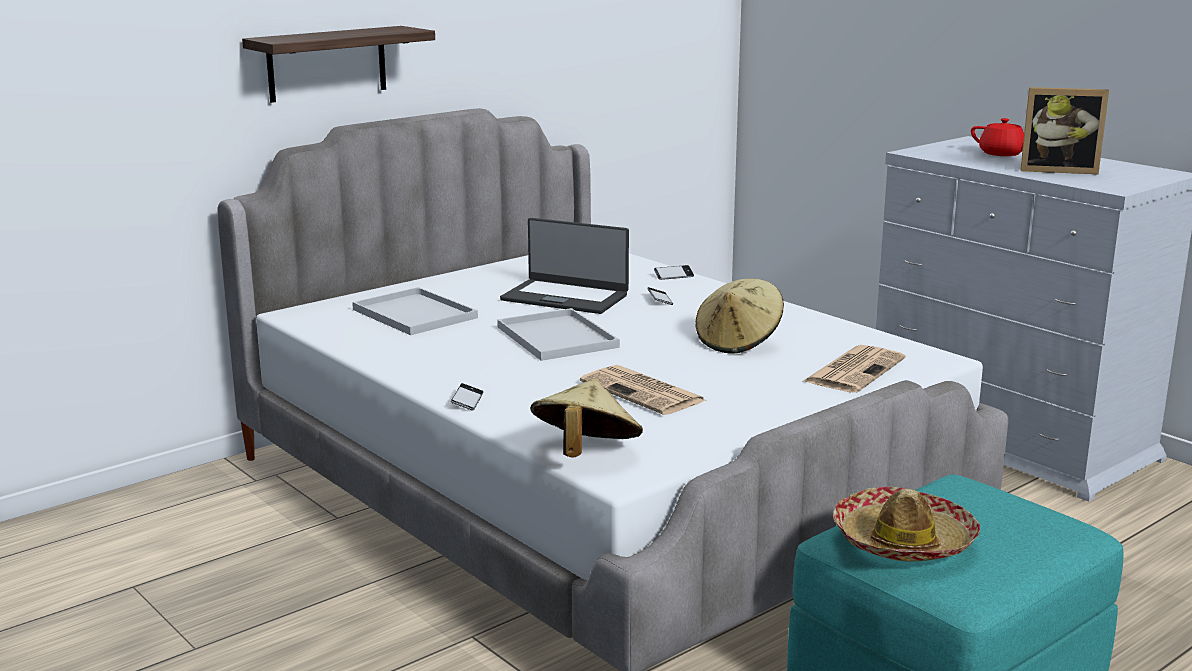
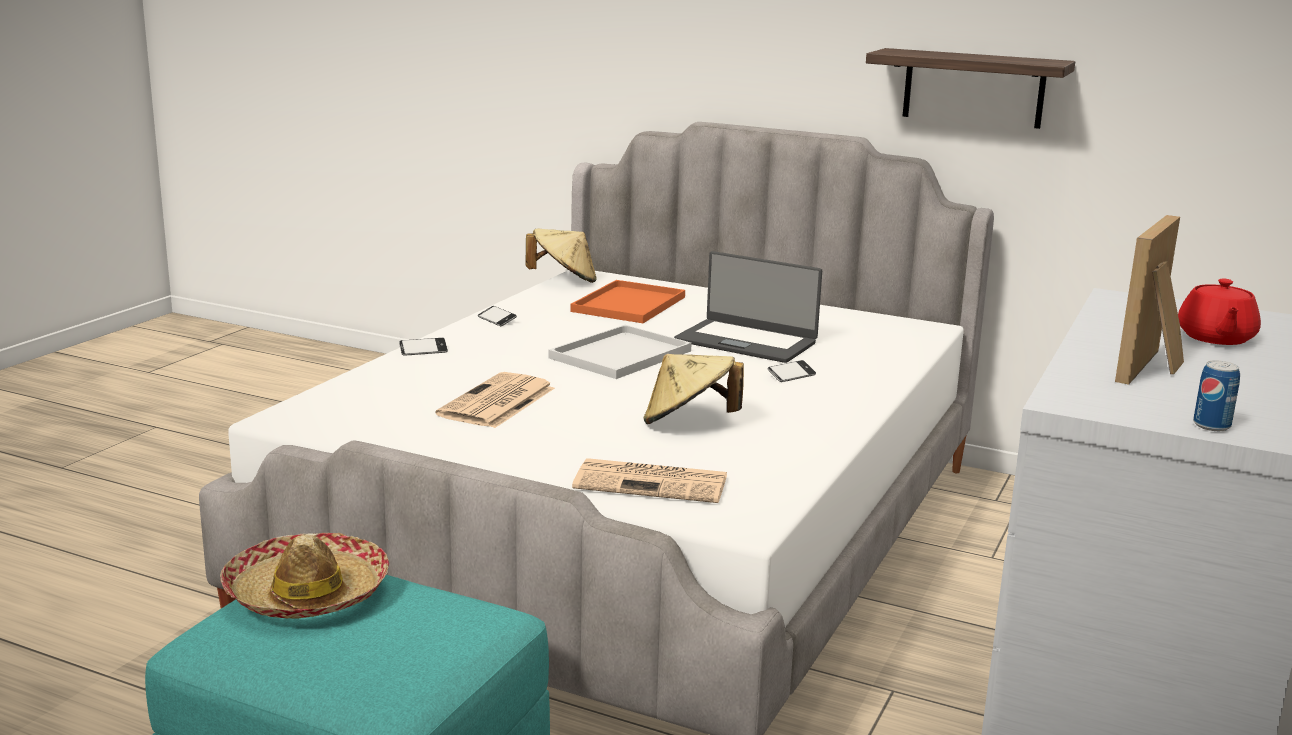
camera: 65 degrees right, 0 degrees up
(327, 64) = (710, 60): shelf -> shelf (973, 88)
(412, 313) = (628, 303): white tray -> orange tray
(565, 297) = (746, 341): laptop -> laptop turned 60 degrees counterclockwise
(585, 453) = (326, 402): beige hat -> beige hat (563, 280)
(673, 276) = (887, 371): phone -> phone (497, 320)
(1058, 170) = (1153, 369): picture frame -> picture frame turned 45 degrees clockwise
(1153, 178) = (1211, 425): none -> can

